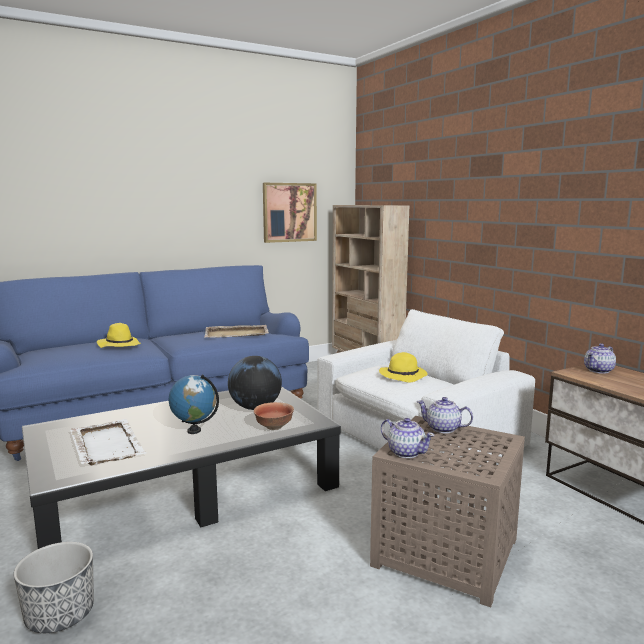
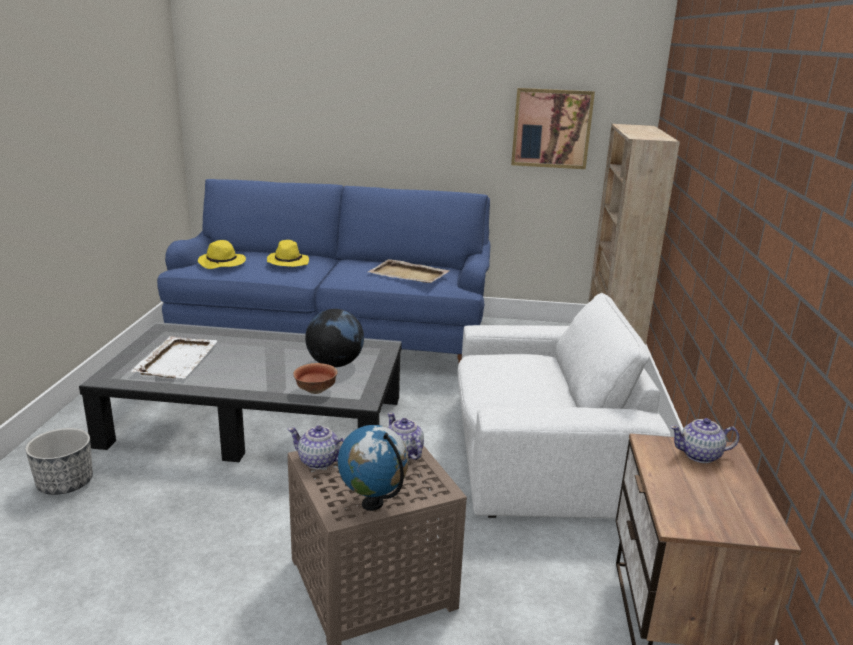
camera: 35 degrees right, 10 degrees up
(194, 431) = (252, 370): globe -> globe (373, 504)
(403, 375) = (523, 376): yellow hat -> yellow hat (222, 263)
(406, 452) = (319, 462): teapot -> teapot turned 120 degrees clockwise

